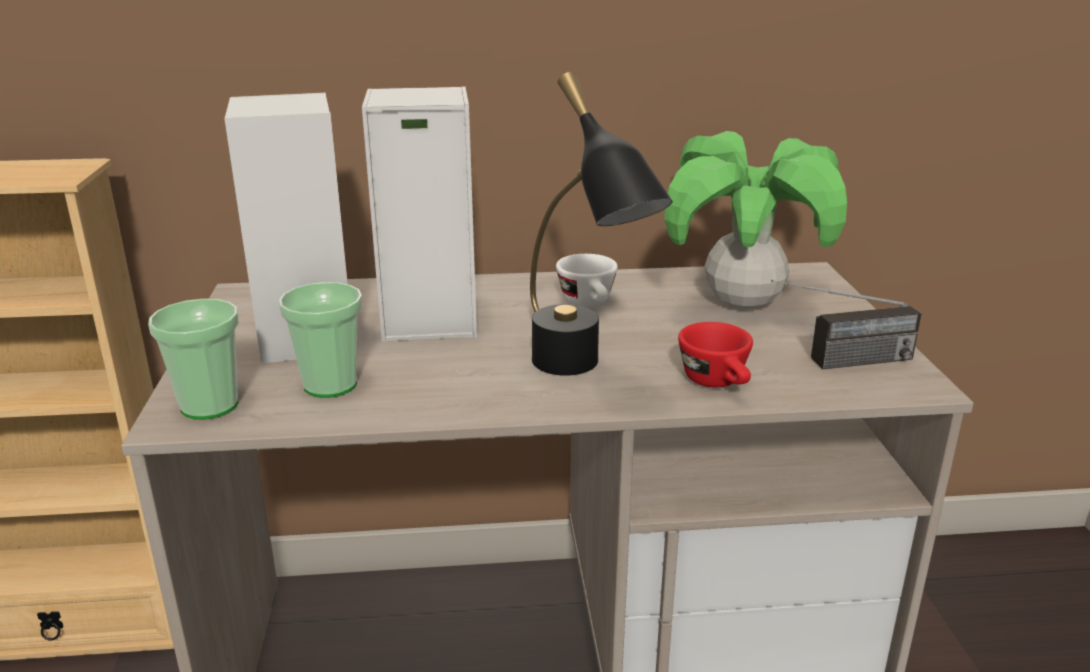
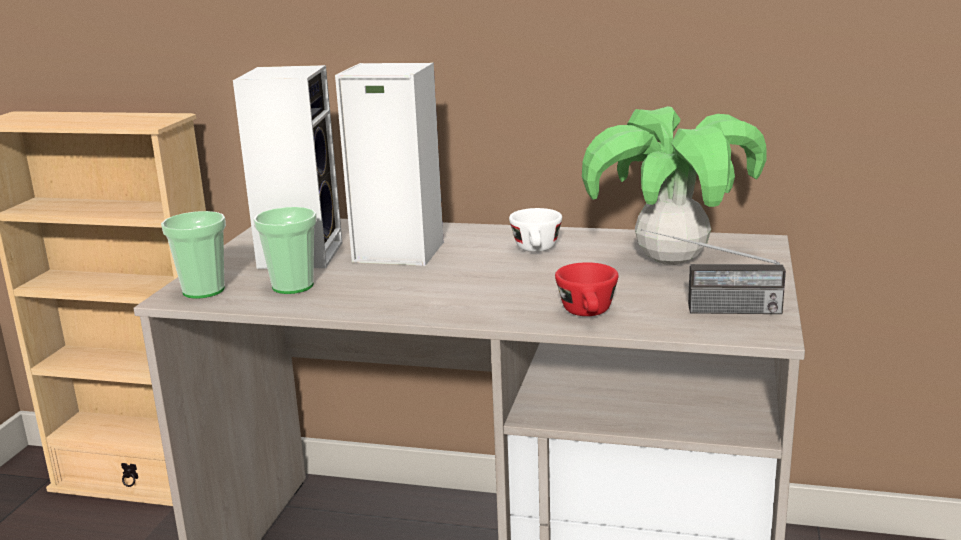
camera: 20 degrees right, 5 degrees down
(581, 374) = (483, 297): black table lamp -> none

